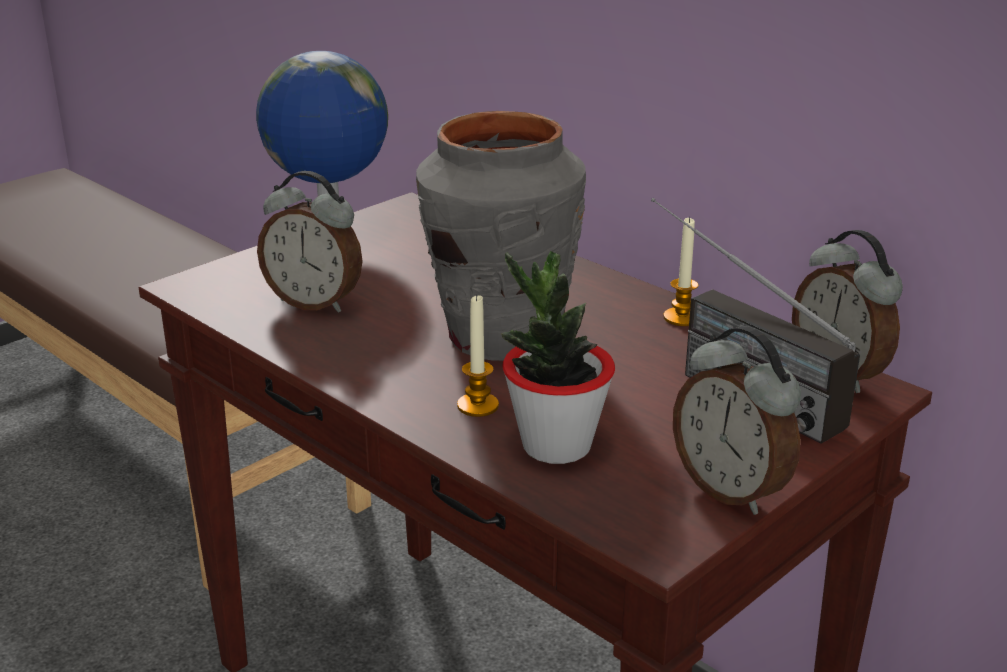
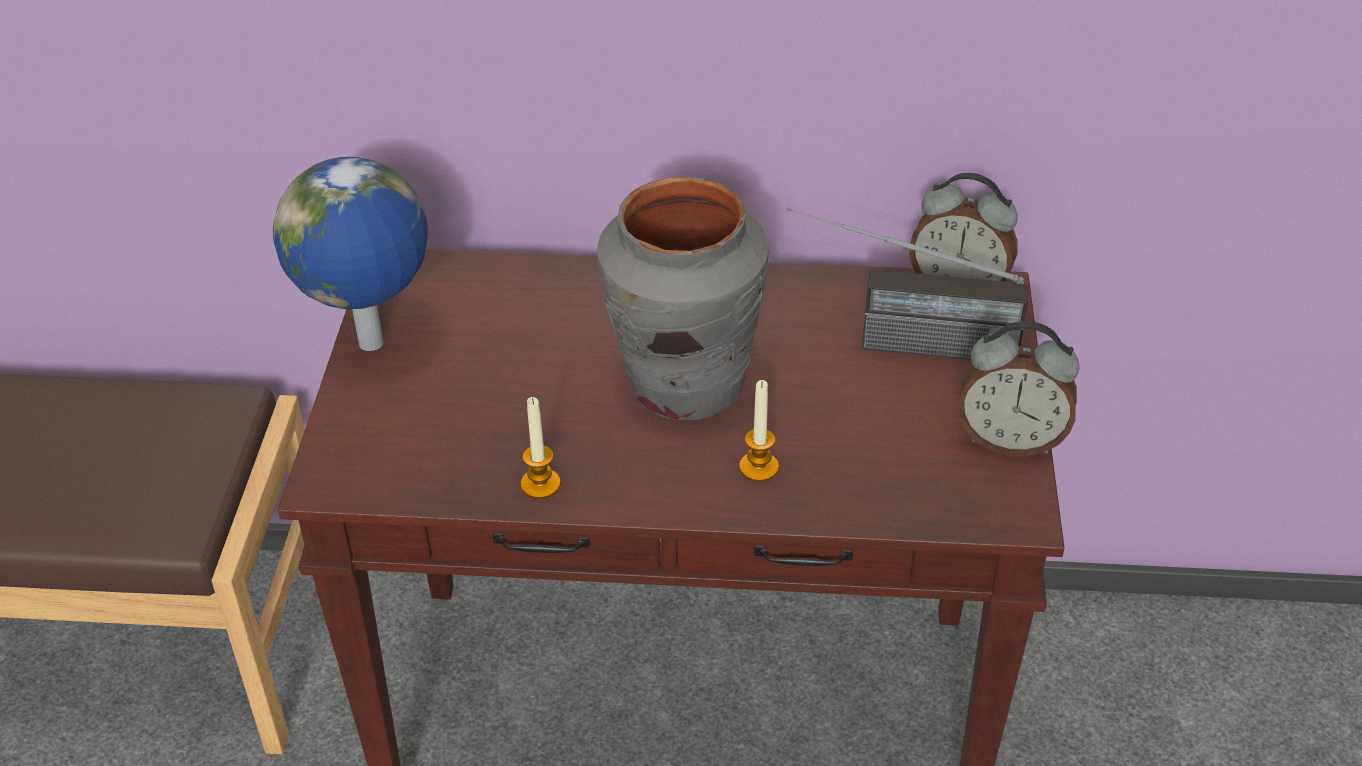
camera: 40 degrees left, 15 degrees up
(315, 303) = (479, 435): alarm clock -> none
(556, 446) = (859, 472): potted plant -> none
(681, 318) = (791, 288): candle -> candle (540, 484)

